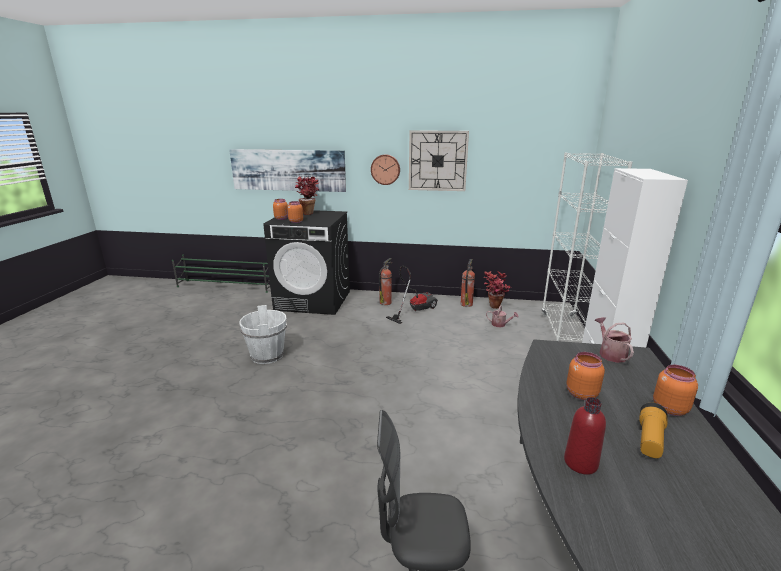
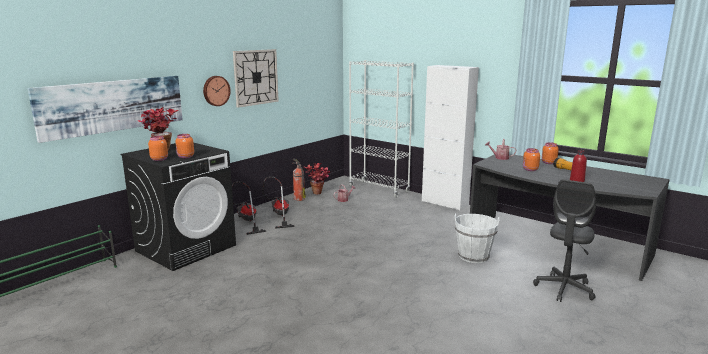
camera: 60 degrees left, 5 degrees down
(267, 355) = (269, 288): white bucket -> white bucket (473, 256)
(385, 302) = (247, 221): fire extinguisher -> vacuum cleaner

